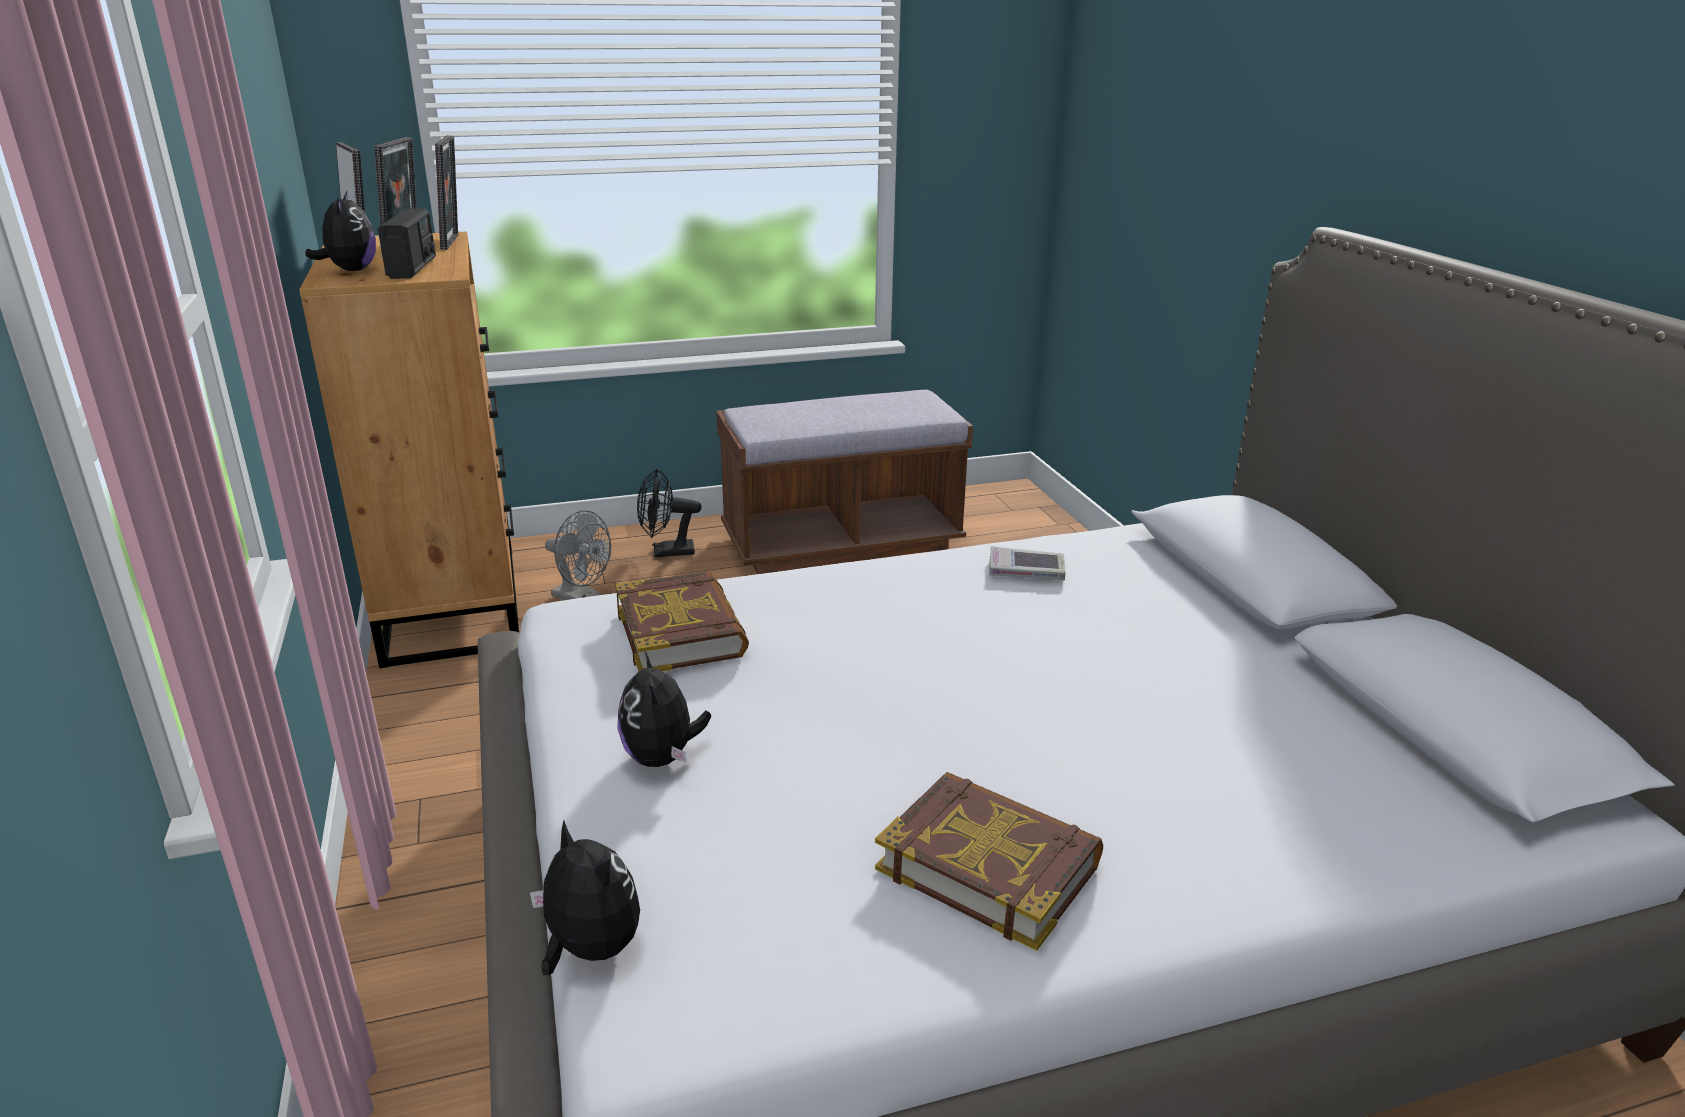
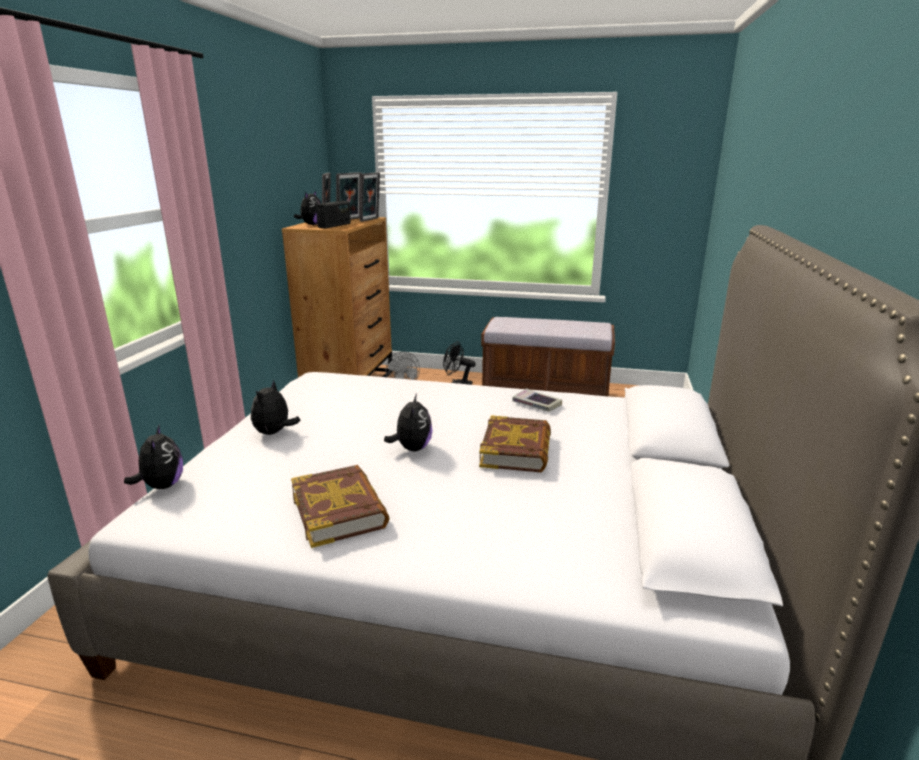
camera: 30 degrees right, 5 degrees down
(681, 632) = (342, 391): book -> book (516, 450)
(949, 710) = (412, 448): none -> plush toy

